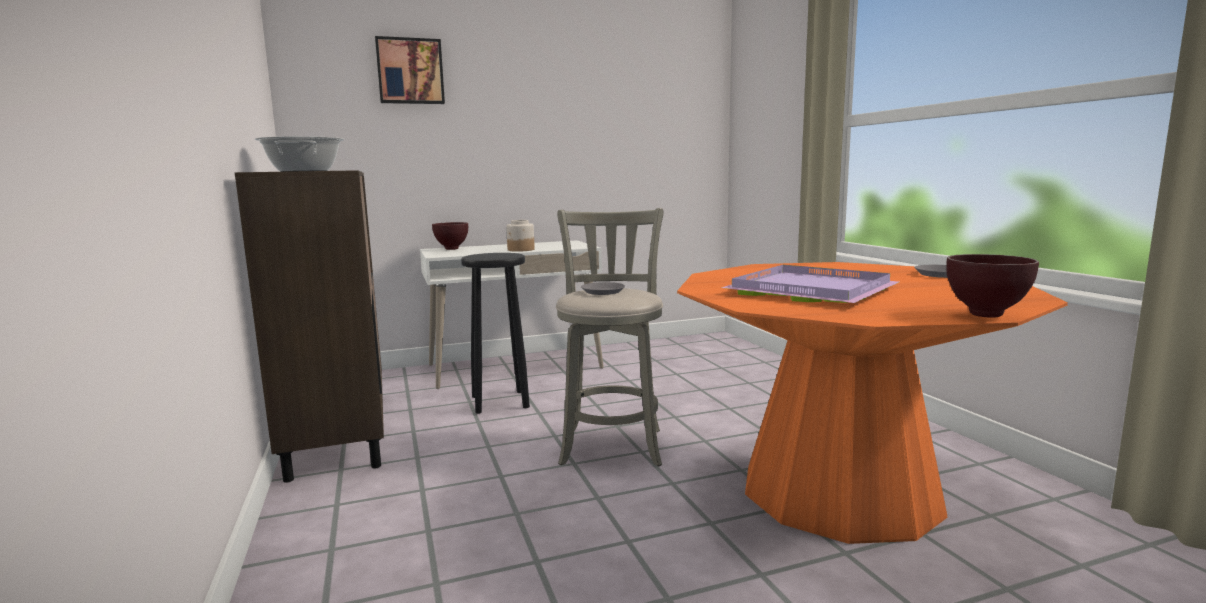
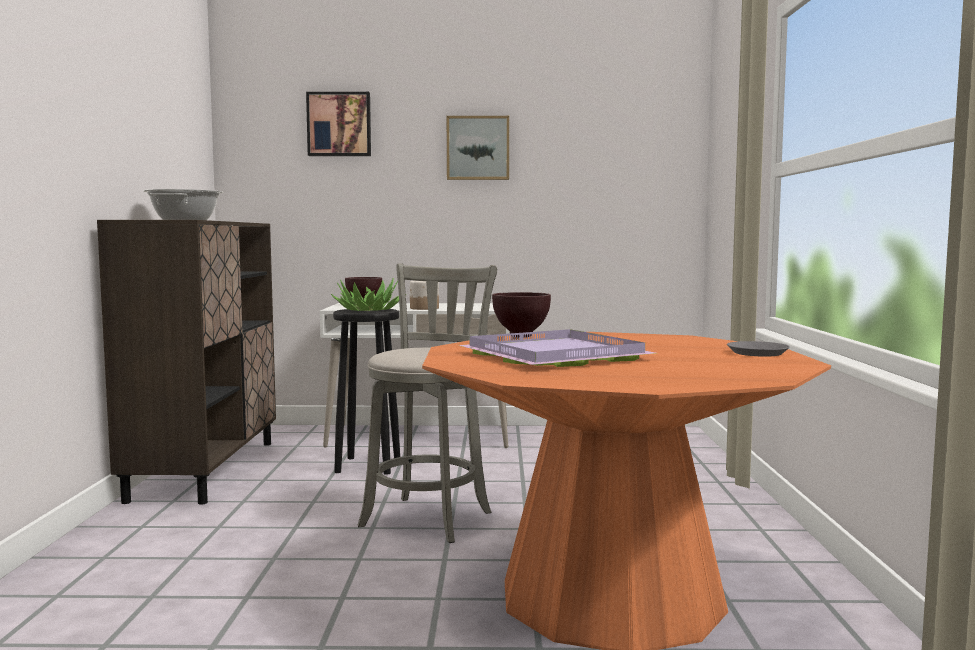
camera: 20 degrees right, 5 degrees down
(495, 255) = (368, 310): none -> potted plant
(545, 98) = (478, 148): none -> picture
(603, 291) = (421, 350): grey plate -> none
(986, 314) = (650, 386): brown bowl -> brown bowl (522, 336)

